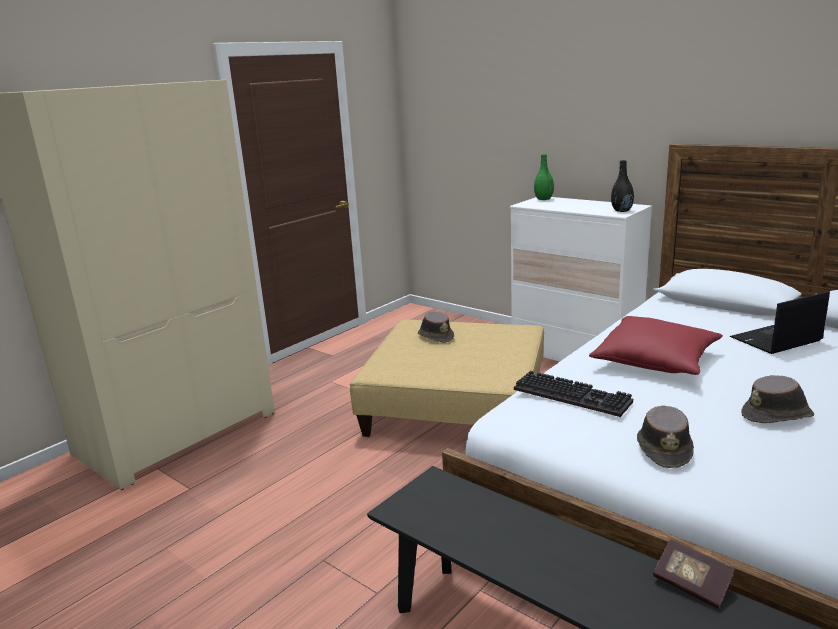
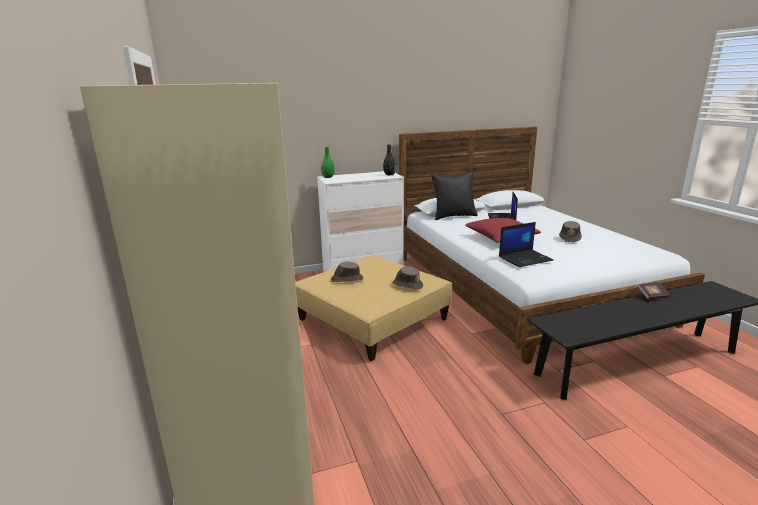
camera: 60 degrees left, 0 degrees up
(574, 395) = (525, 258): keyboard -> laptop
(664, 448) = (586, 260): brown hat -> brown hat (407, 285)
(705, 309) = (453, 216): none -> black pillow

